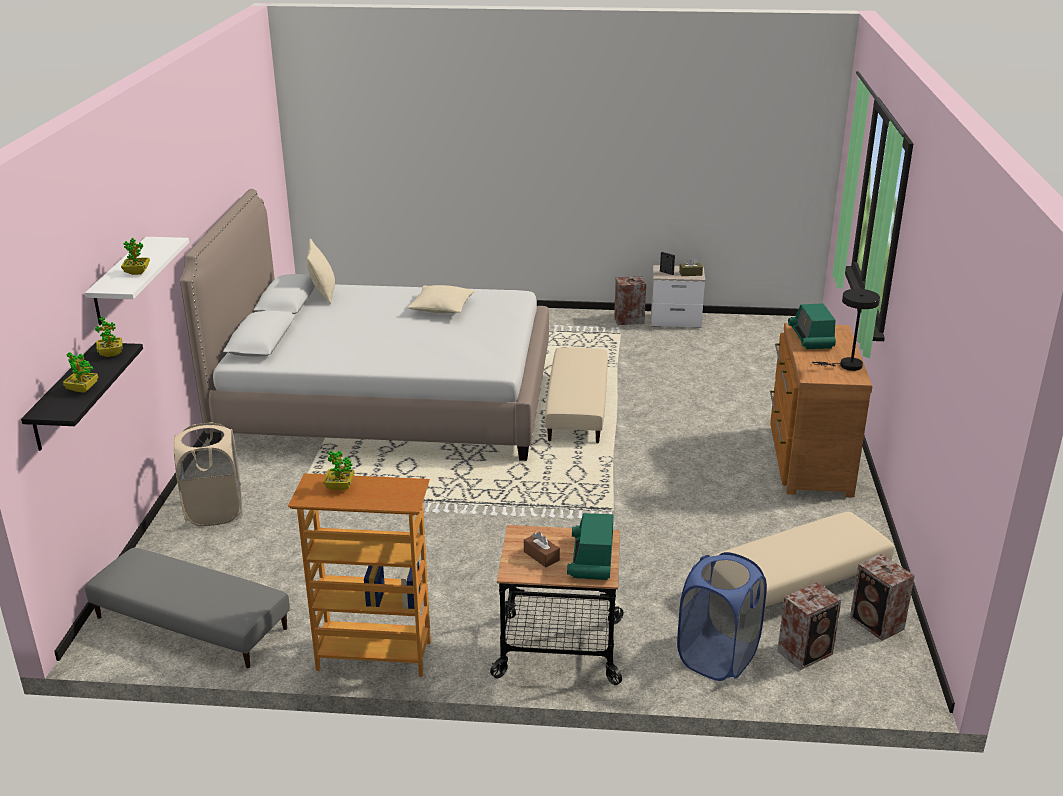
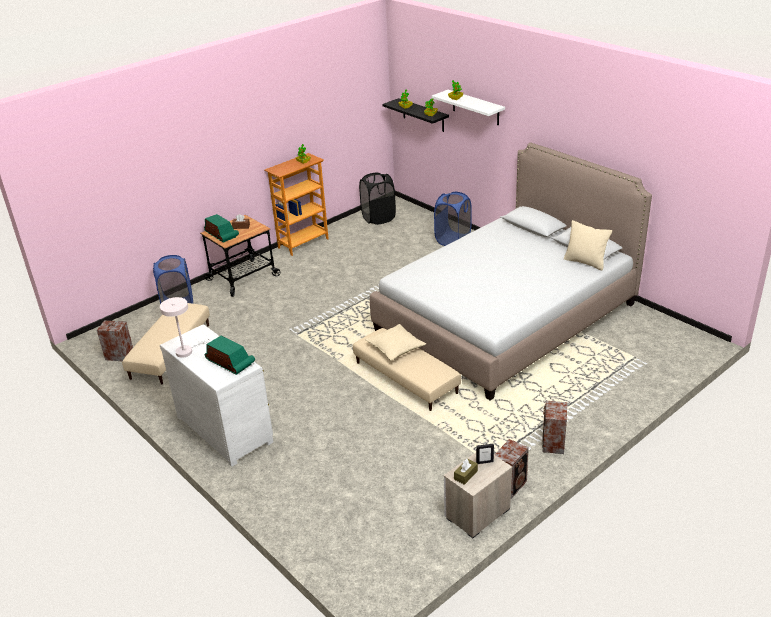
camera: 135 degrees right, 5 degrees up
(191, 623) = (378, 218): grey ottoman -> black laundry basket
(214, 511) = (453, 240): beige laundry basket -> blue laundry basket
(441, 308) = (507, 292): beige pillow -> beige pillow (395, 348)
(806, 652) = (143, 328): speaker -> speaker (553, 444)
(807, 460) = (226, 428): brown dresser -> white dresser
(846, 365) = (186, 351): black table lamp -> white table lamp

